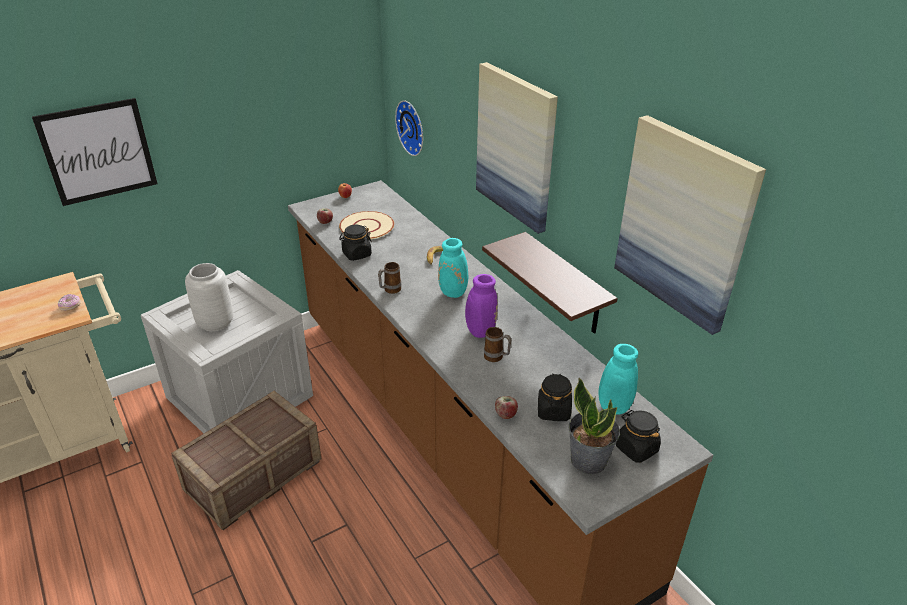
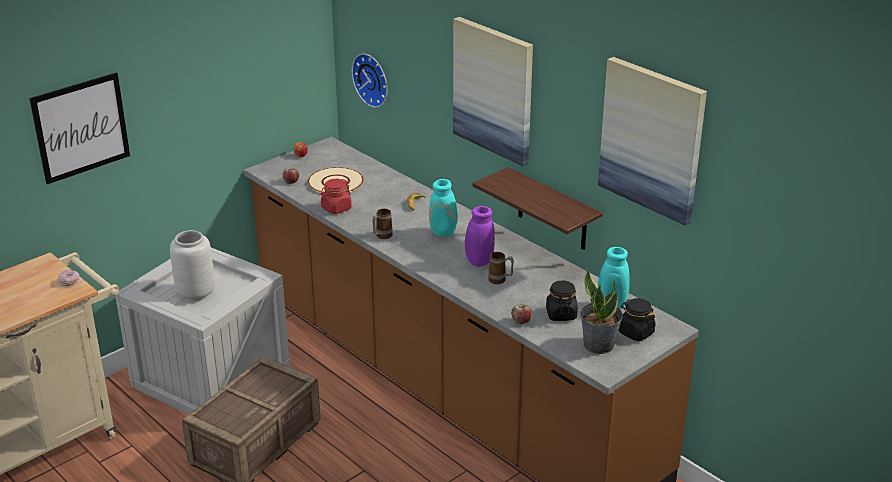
camera: 10 degrees left, 5 degrees down
(356, 254) = (336, 208): black jar -> red jar

